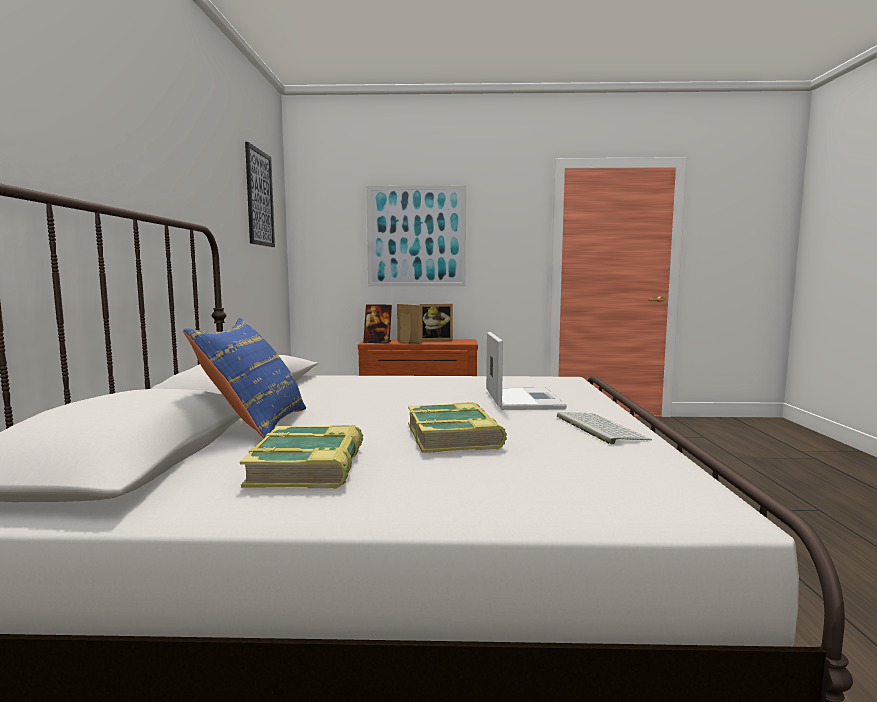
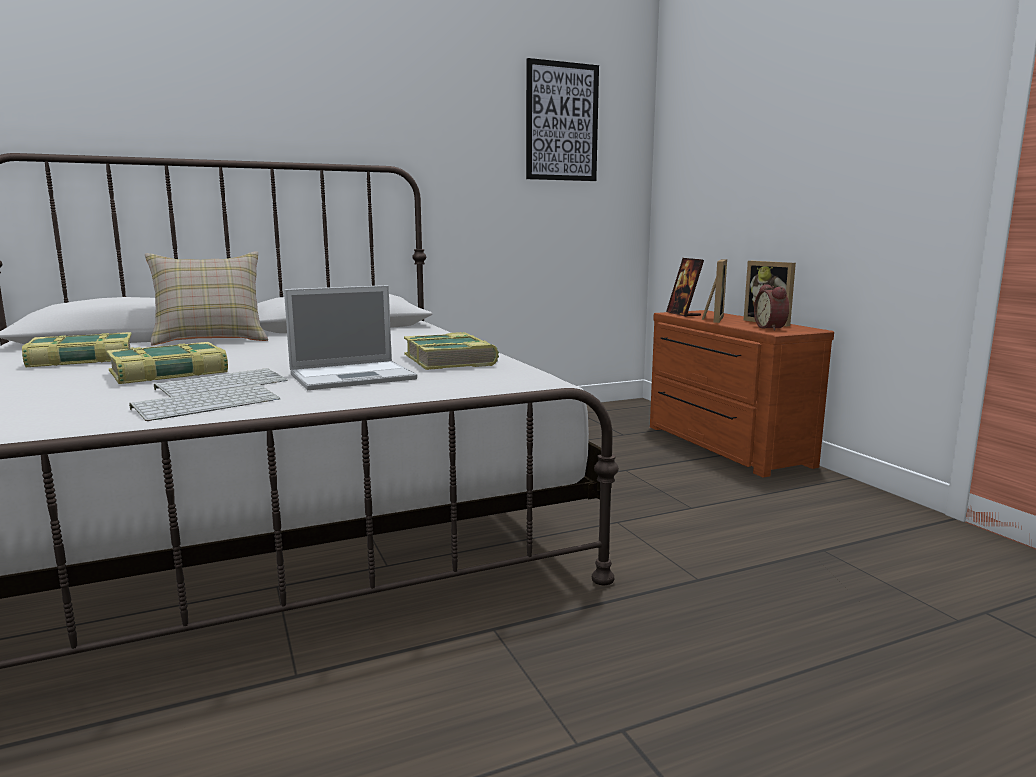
camera: 65 degrees right, 5 degrees up
(255, 424) = (211, 340): blue pillow -> beige pillow
(416, 236) = (774, 148): picture -> none
(454, 341) = (772, 328): none -> alarm clock
(484, 382) = (450, 360): none -> book
(527, 424) = (223, 384): none -> keyboard

